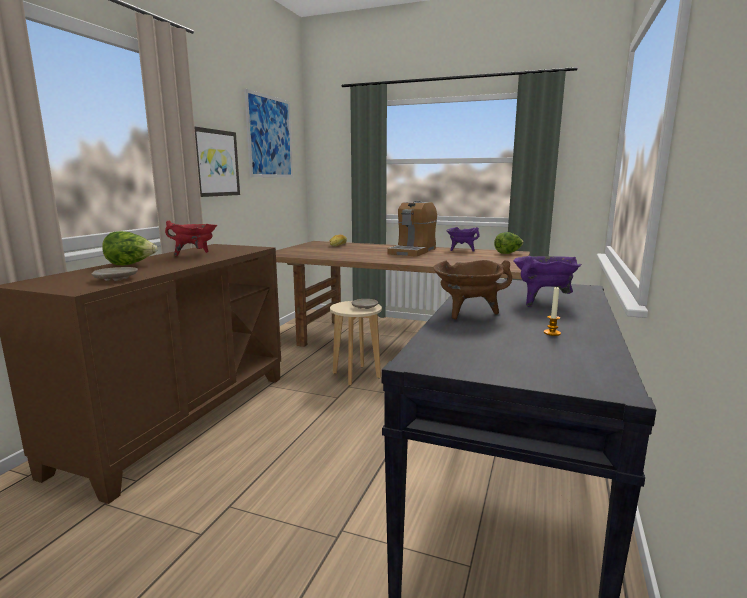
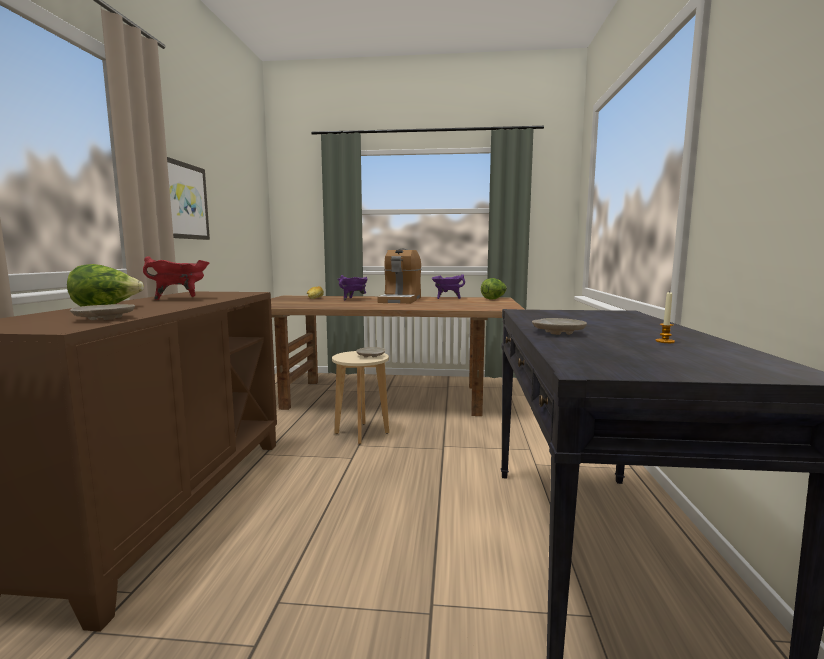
camera: 15 degrees left, 5 degrees down
(270, 137) = (236, 180): picture -> none
(467, 313) = (558, 332): brown cooking pot -> beige plate
(542, 302) = (609, 322): purple cooking pot -> purple cooking pot (353, 299)

